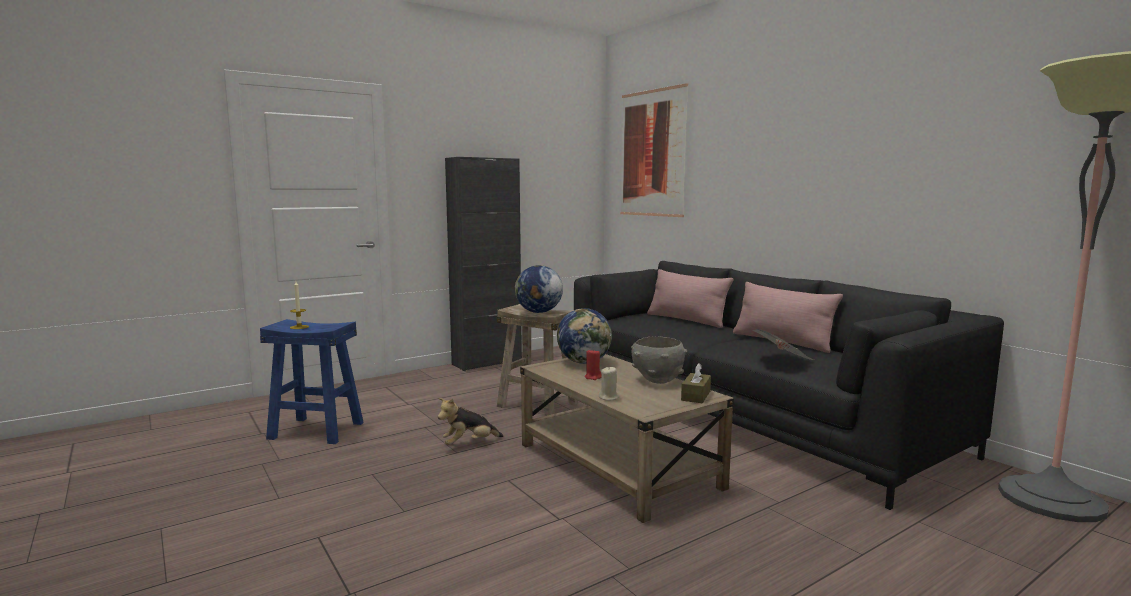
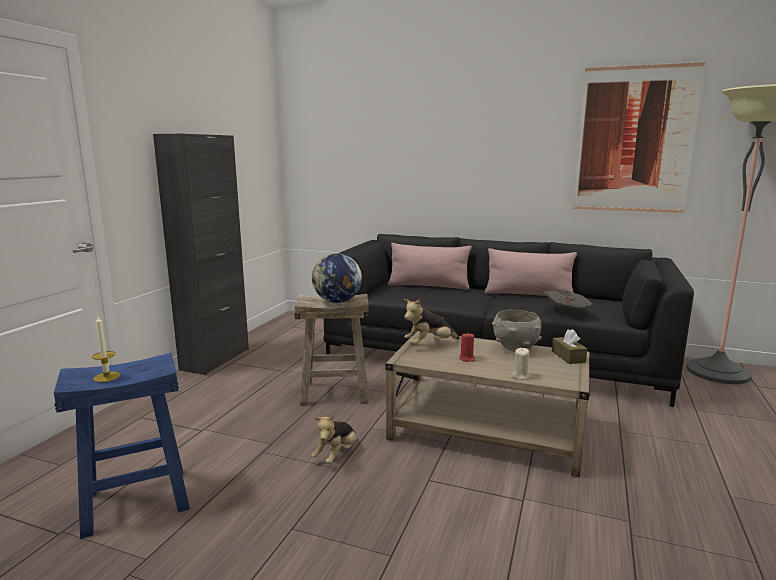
camera: 35 degrees left, 5 degrees up
(584, 362) = (429, 345): globe -> plush toy
(652, 153) = (344, 131): picture -> picture (634, 140)

